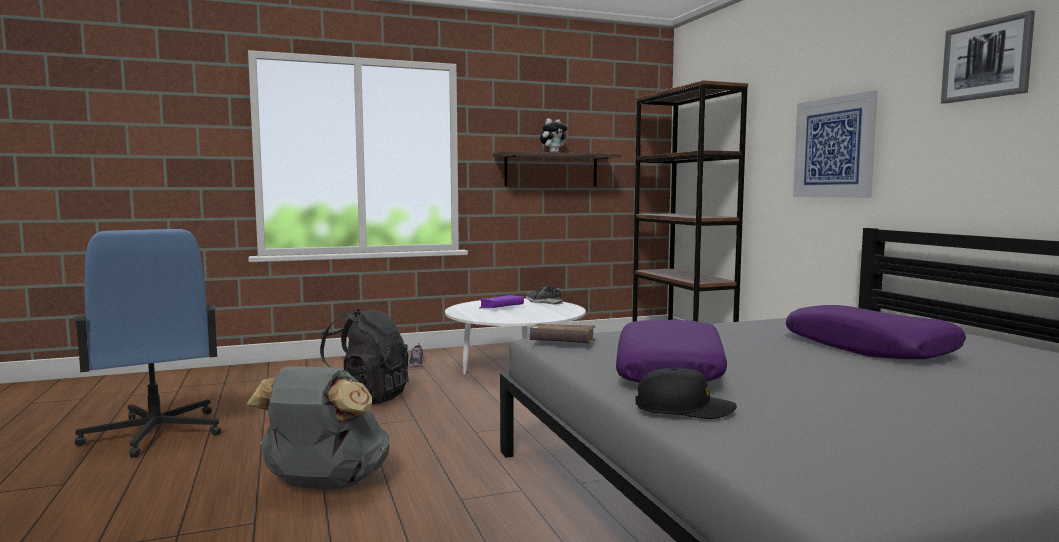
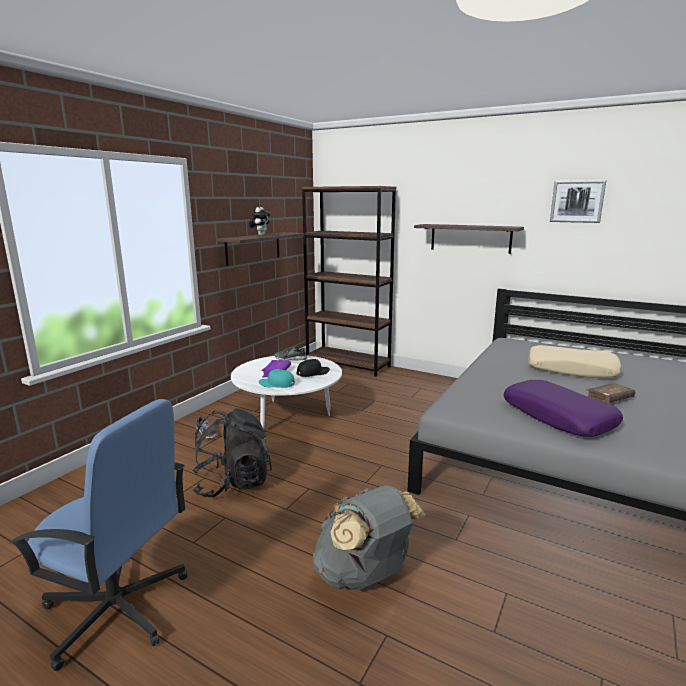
camera: 40 degrees left, 10 degrees up
(478, 314) = (277, 384): none -> turquoise cap
(562, 343) = (463, 410): brown book -> brown book (609, 399)
(684, 409) = (637, 448): black cap -> black cap (313, 373)
(834, 148) = (470, 238): picture -> shelf
(869, 348) = (571, 370): purple pillow -> beige pillow

